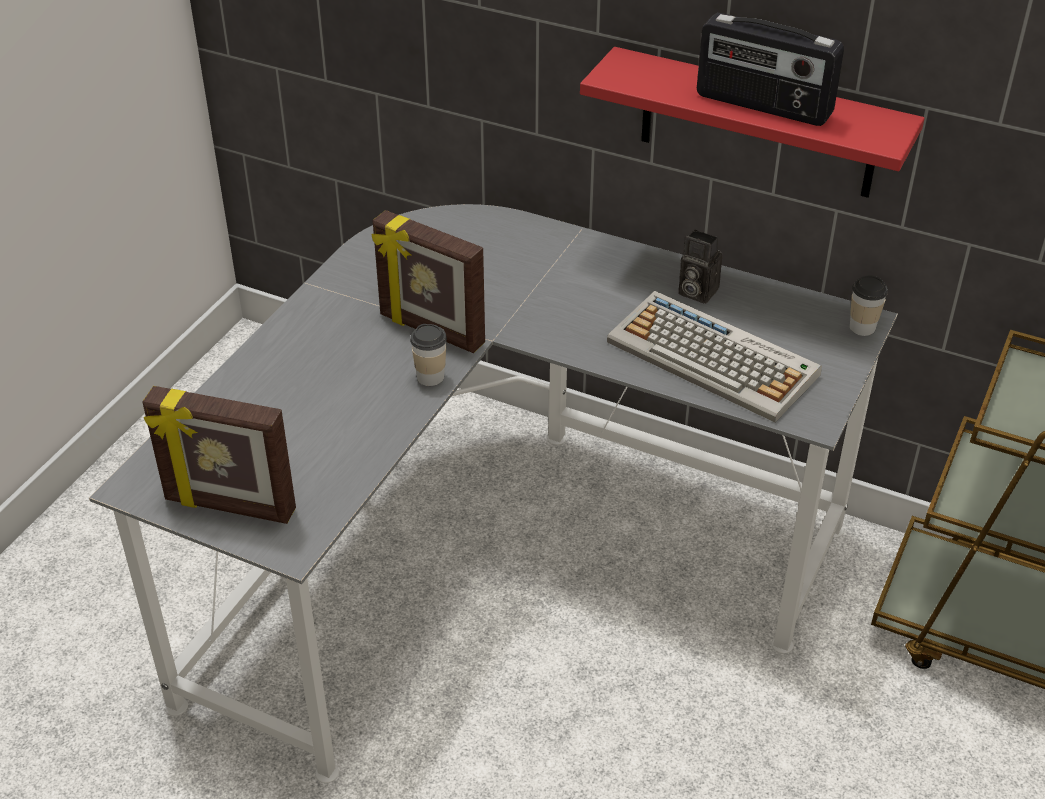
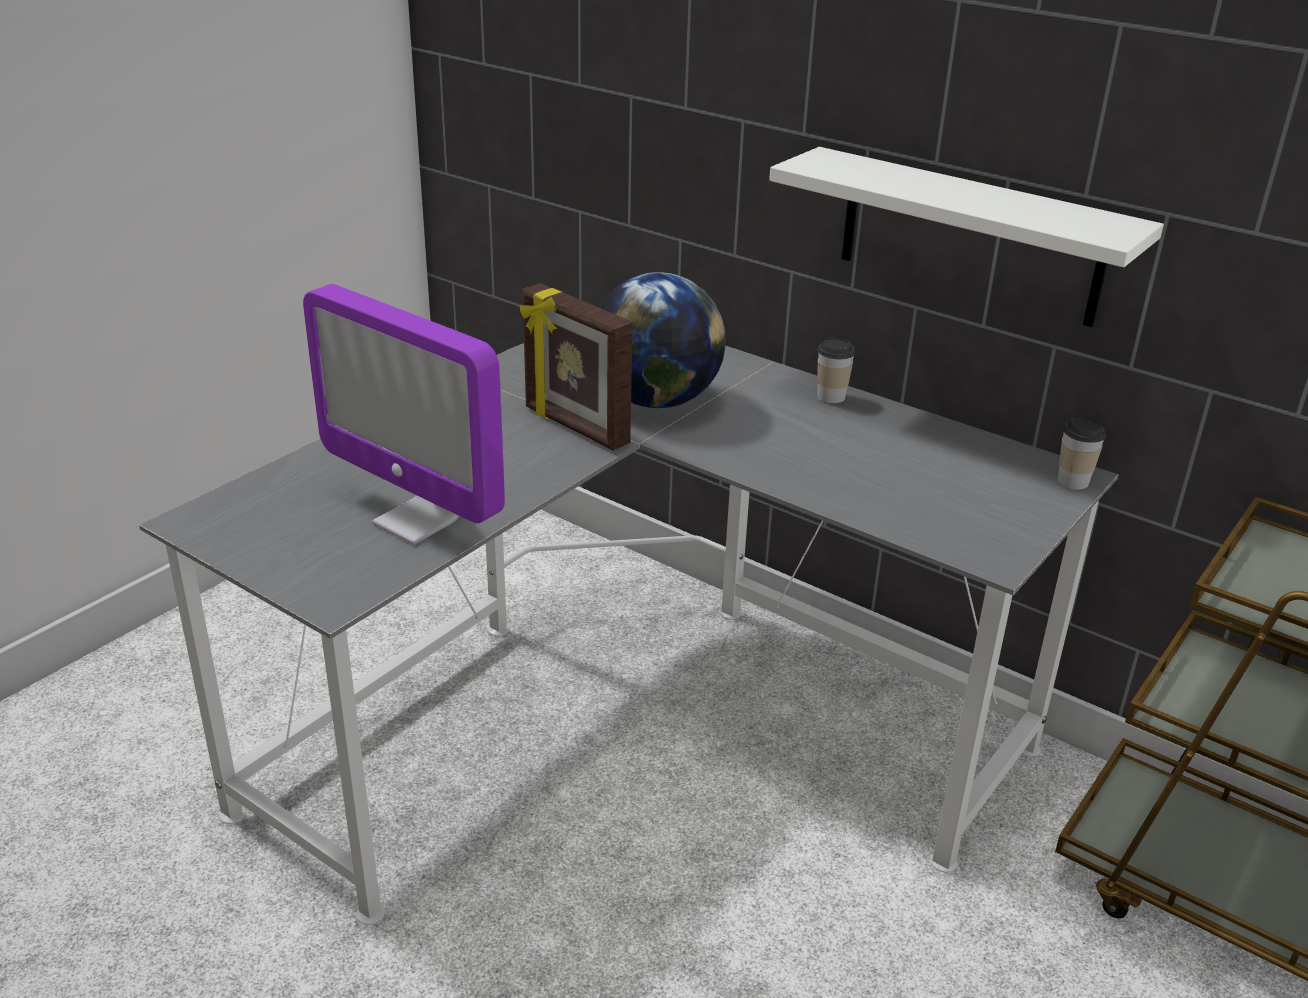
camera: 10 degrees right, 10 degrees down
(229, 506) = (284, 553): picture frame -> none
(330, 455) = (418, 520): none -> monitor
(430, 377) = (558, 466): cup -> cup (831, 397)
(492, 289) = (656, 400): none -> globe
(695, 292) = (882, 428): camera -> none
(714, 358) = (889, 489): keyboard -> none
(758, 124) = (970, 237): red shelf -> white shelf
(763, 106) = (972, 198): radio -> none

